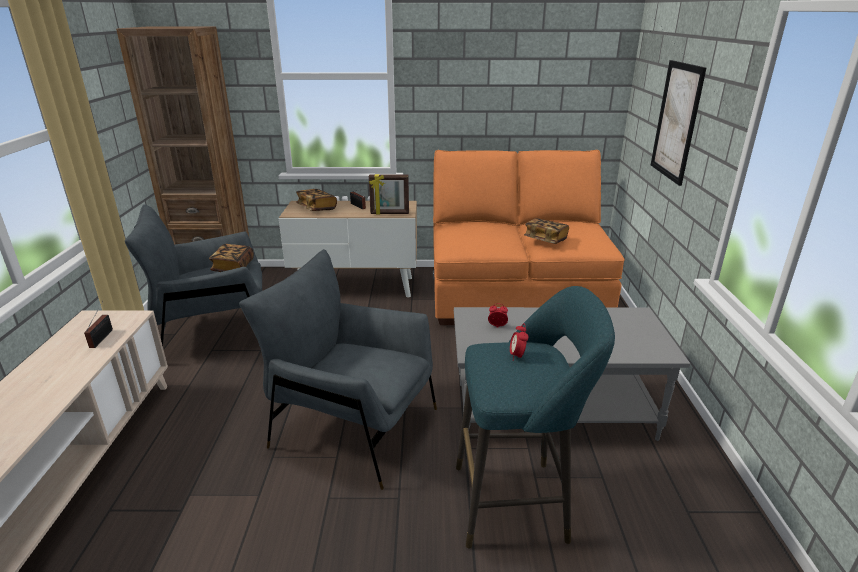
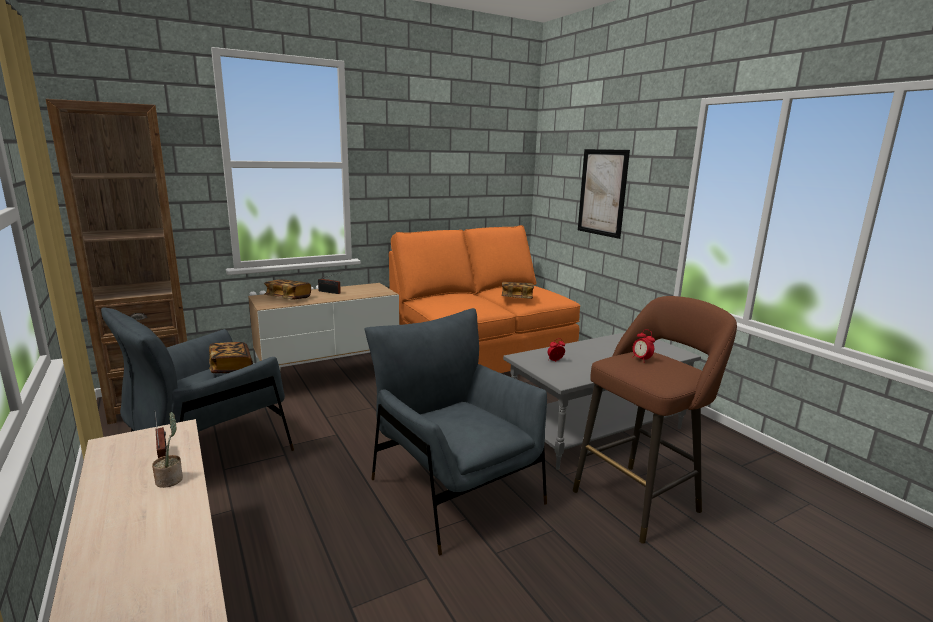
camera: 30 degrees left, 10 degrees down
(87, 356) = (170, 479): none -> potted plant
(353, 427) = (455, 490): grey armchair -> grey armchair turned 60 degrees clockwise
(389, 213) = (370, 294): picture frame -> none
(517, 502) = (640, 499): turquoise stool -> brown stool

